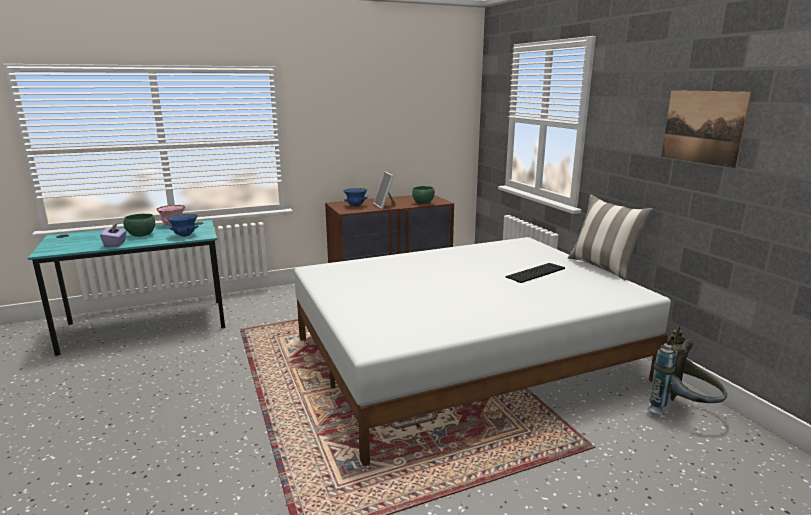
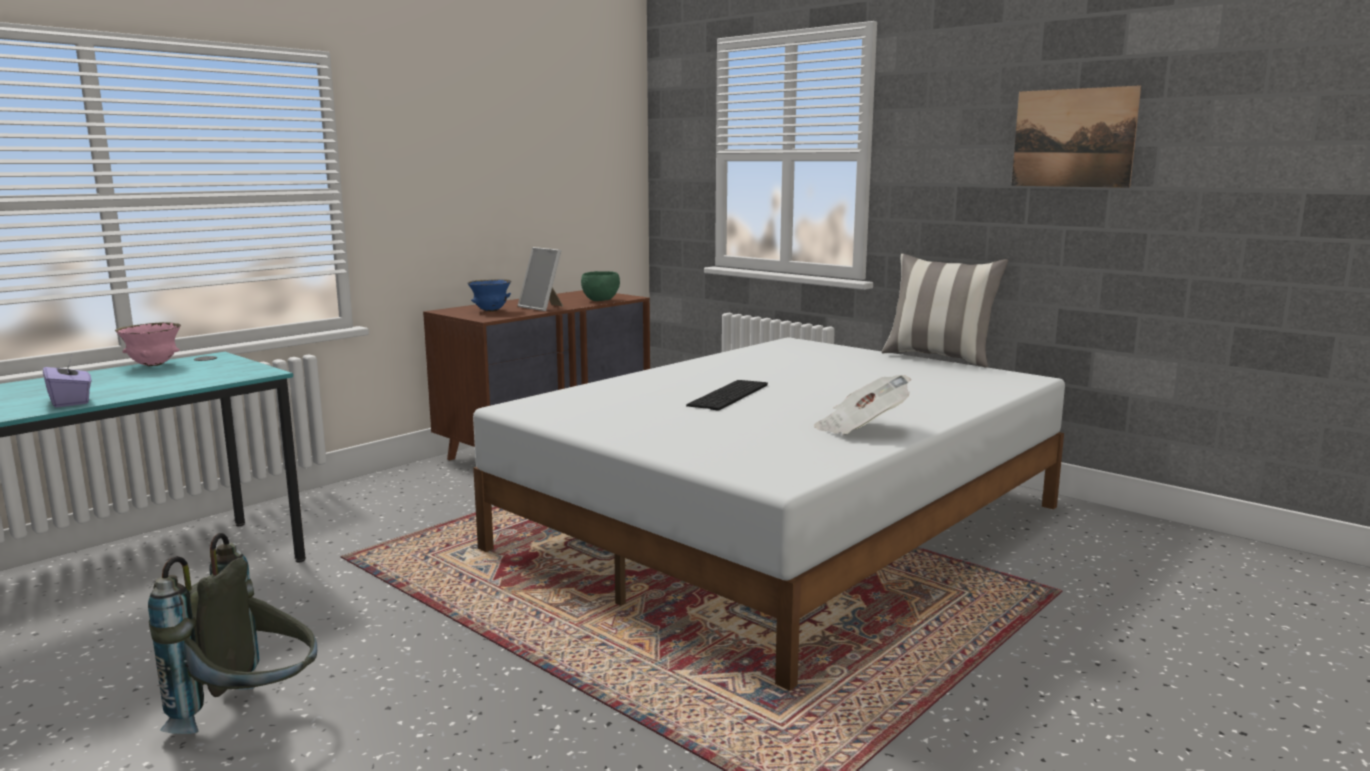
camera: 25 degrees left, 5 degrees down
(141, 235) = (107, 384): green bowl -> none
(185, 235) = (215, 376): blue bowl -> none
(470, 317) = (861, 429): none -> newspaper
(536, 273) = (866, 373): keyboard -> keyboard (730, 395)
(682, 412) = (1113, 532): grey backpack -> grey backpack (252, 715)

